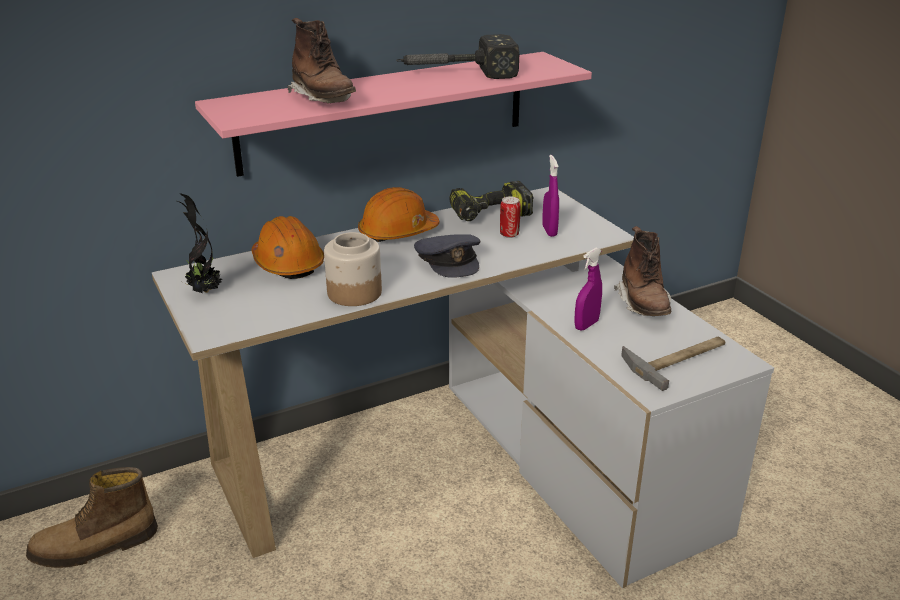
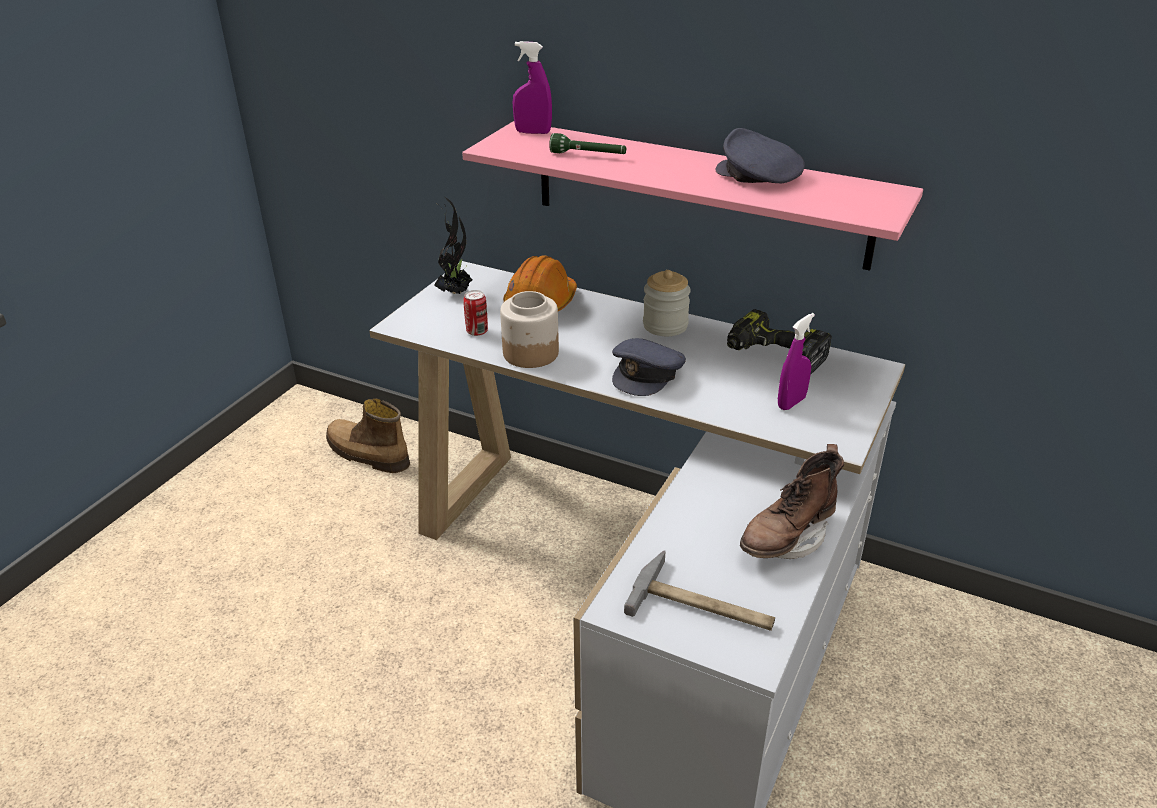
camera: 55 degrees right, 5 degrees up
(323, 99) = (588, 155): brown boot -> green flashlight
(398, 232) = (665, 325): orange hard hat -> jar
(455, 74) = (757, 176): hammer -> grey cap
(509, 234) = (748, 383): can -> can (477, 331)
(586, 325) = (695, 514): purple spray bottle -> purple spray bottle (533, 132)

